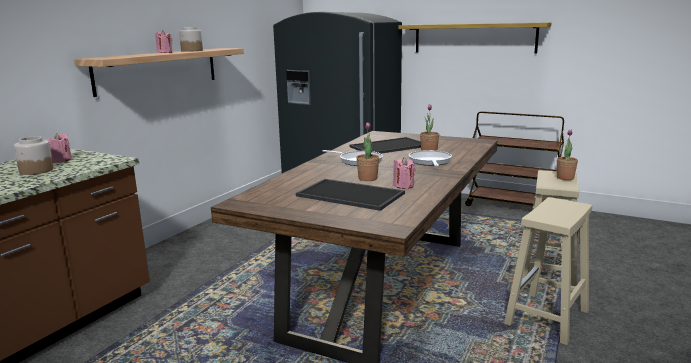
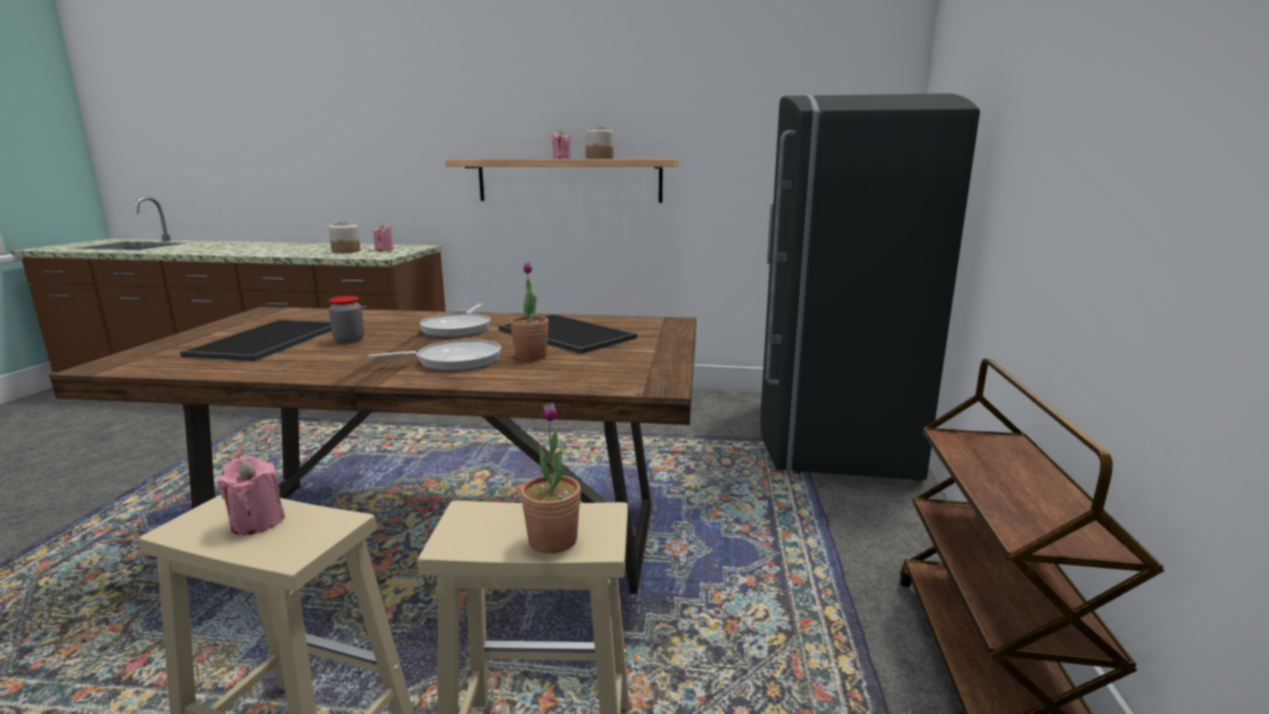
camera: 70 degrees right, 0 degrees up
(367, 178) = (349, 340): potted plant -> jar
(403, 186) = (299, 357): pink candle -> pink candle (257, 522)
(474, 38) = (1073, 146): shelf -> none

